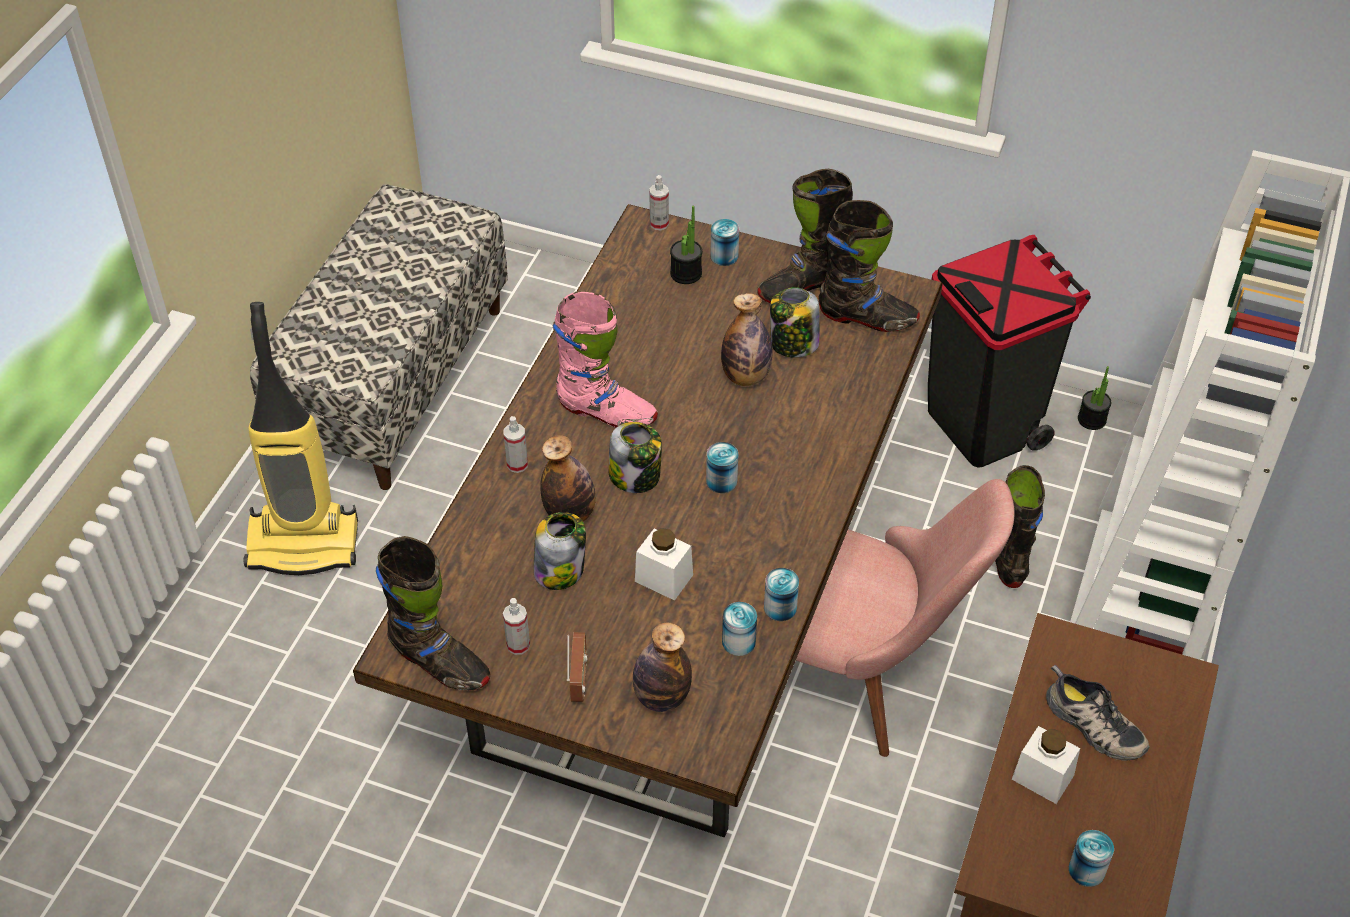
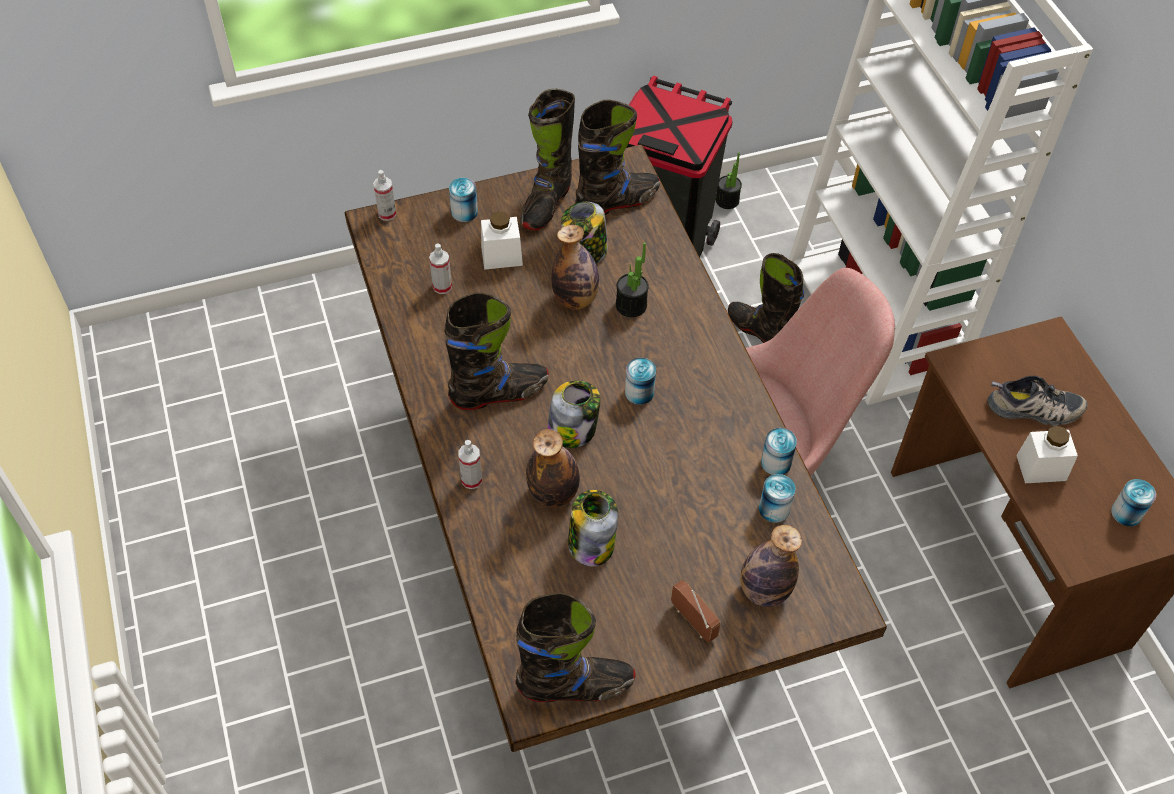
camera: 40 degrees left, 5 degrees up
(305, 543) = (232, 666): vacuum cleaner -> none
(394, 381) = (180, 481): bench -> none
(518, 645) = (620, 627): spray bottle -> spray bottle (442, 286)
(606, 413) = (499, 393): pink boot -> black boot
(664, 578) = (673, 497): white jar -> white jar (501, 256)
(686, 273) = (448, 243): potted plant -> potted plant (631, 305)

